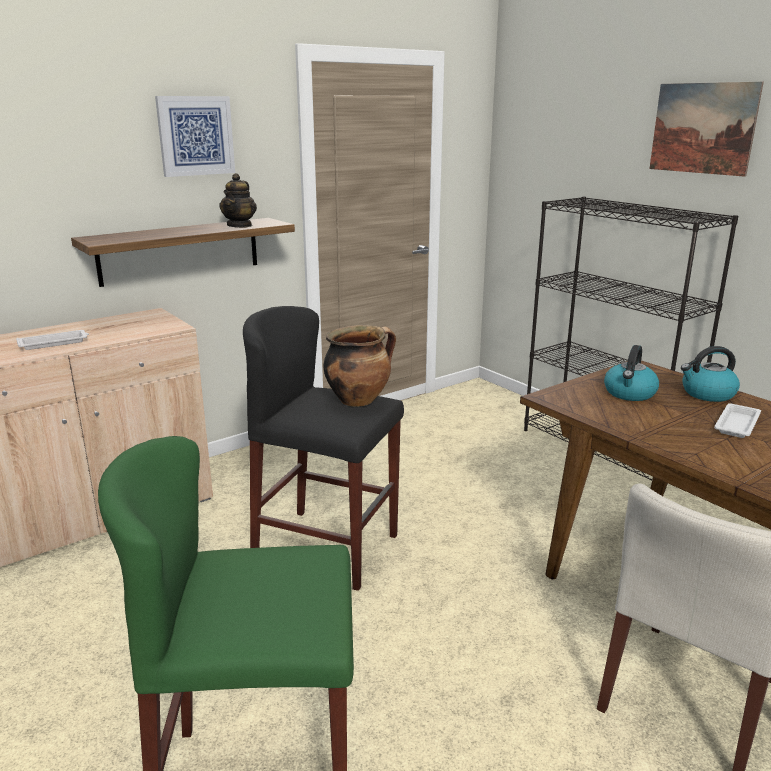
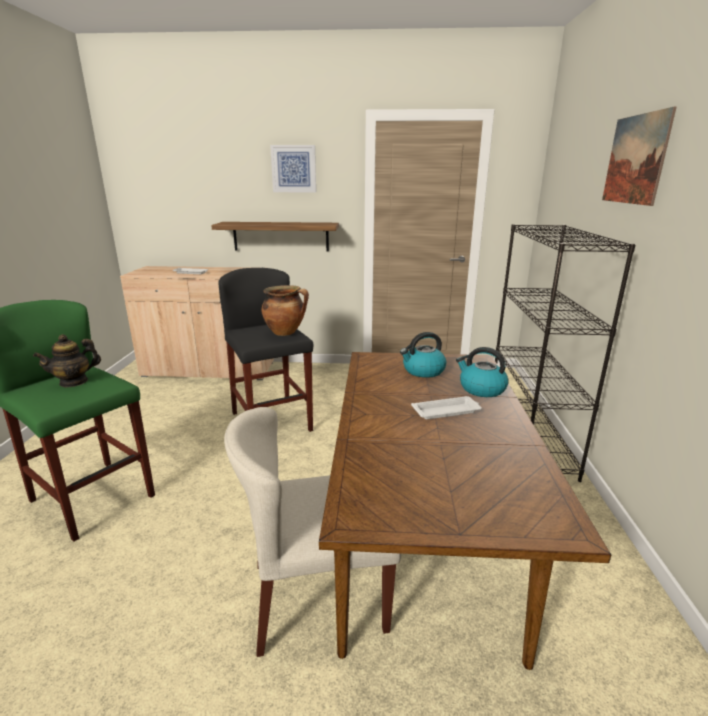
camera: 40 degrees right, 0 degrees up
(240, 225) = (306, 224): teapot -> teapot (74, 382)

